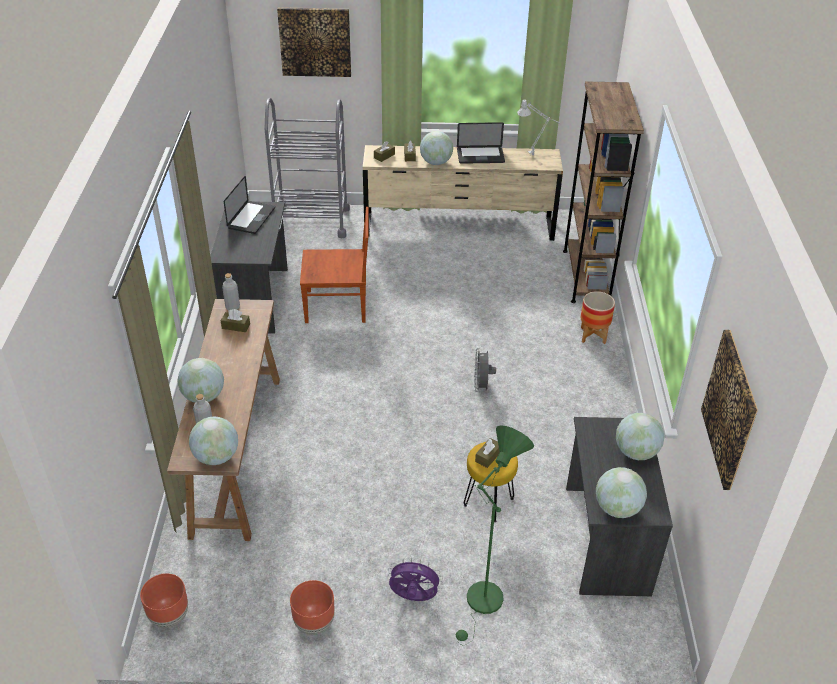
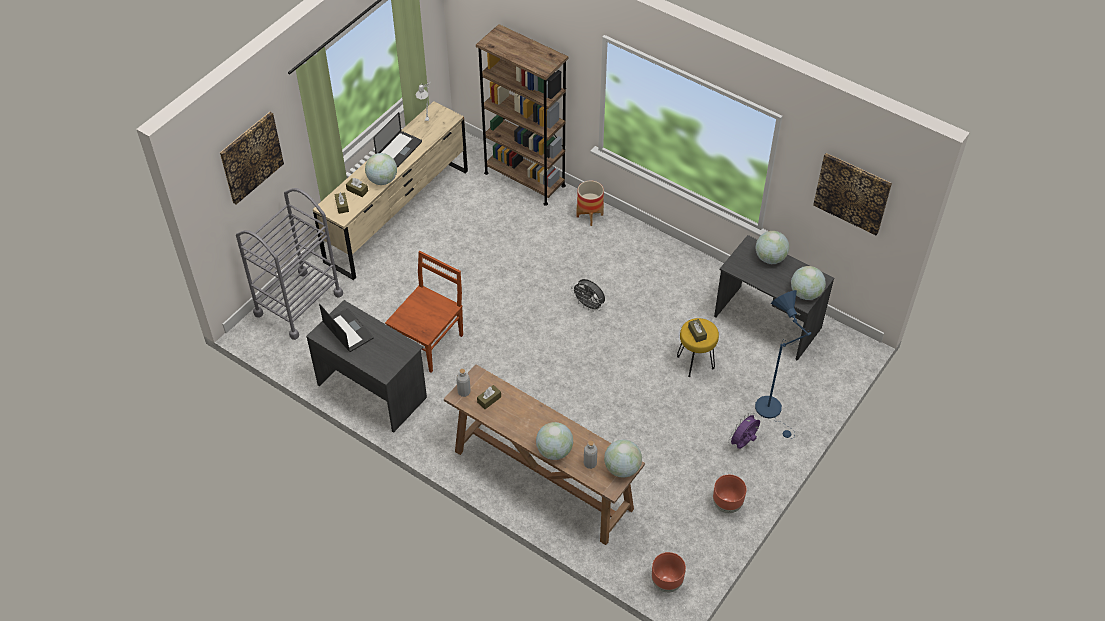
camera: 55 degrees left, 10 degrees up
(482, 604) = (772, 411): green floor lamp -> blue floor lamp

